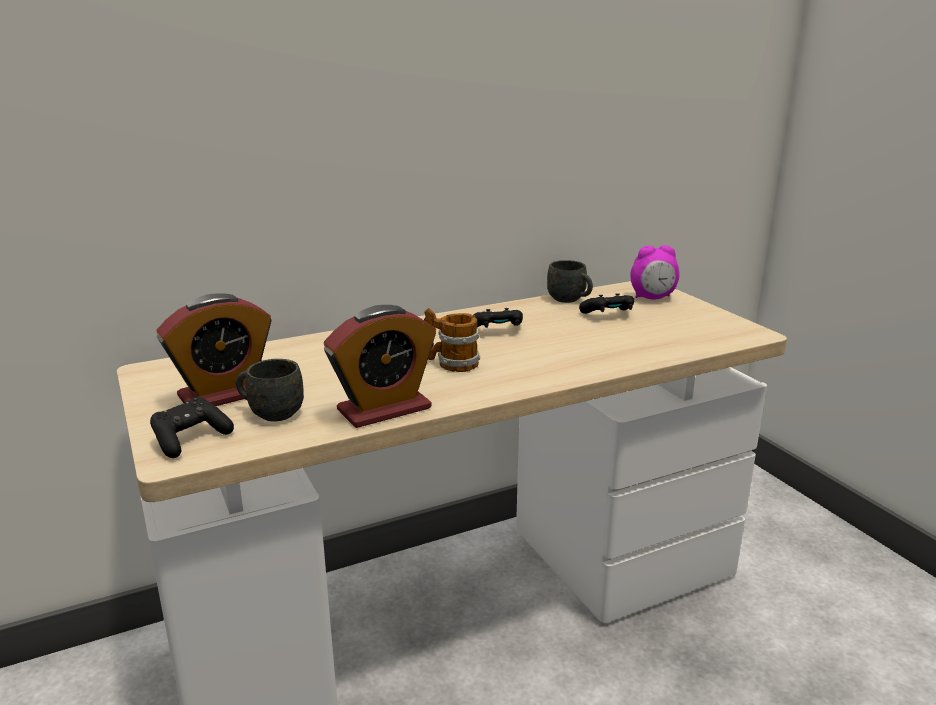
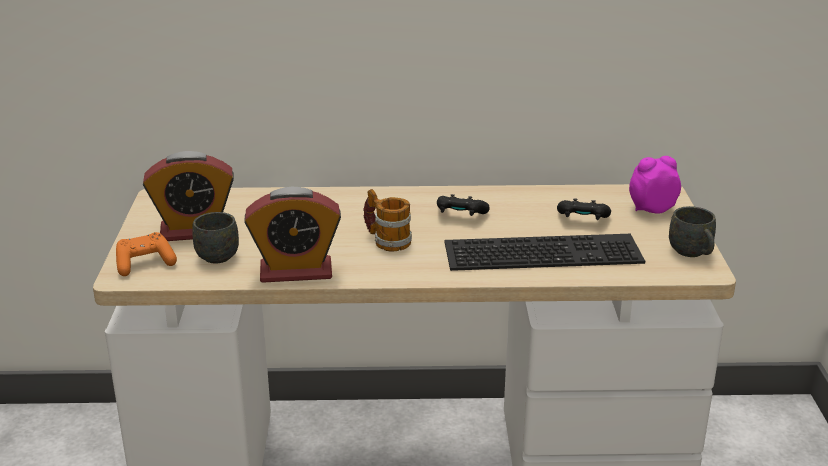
camera: 25 degrees right, 5 degrees up
(190, 439) = (145, 264): black game controller -> orange game controller
(570, 300) = (565, 195): grey mug -> grey mug (693, 253)
(606, 343) = (544, 250): none -> keyboard
(652, 298) = (651, 209): alarm clock -> alarm clock turned 150 degrees clockwise

